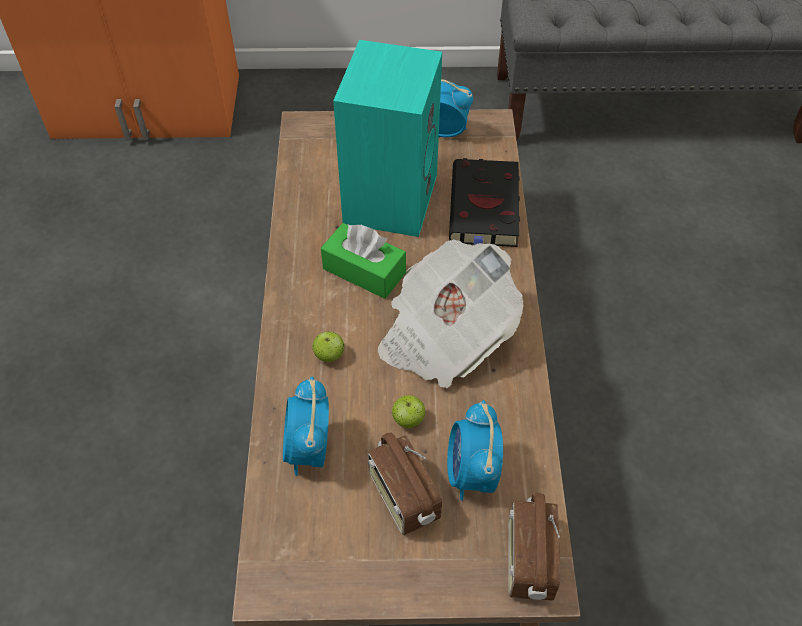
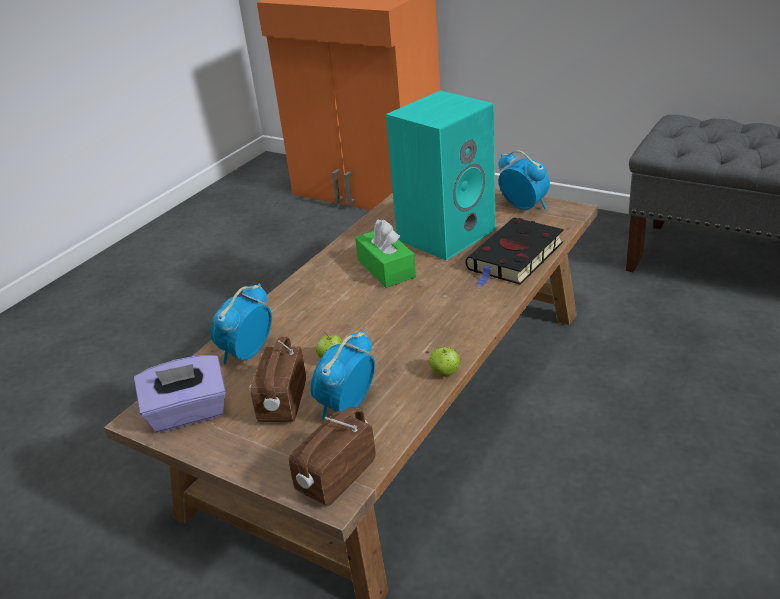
camera: 35 degrees right, 20 degrees down
(314, 558) = (188, 413): none -> purple tissue box
(329, 355) = (314, 307): apple -> apple (445, 373)
(444, 335) = (409, 320): newspaper -> none

